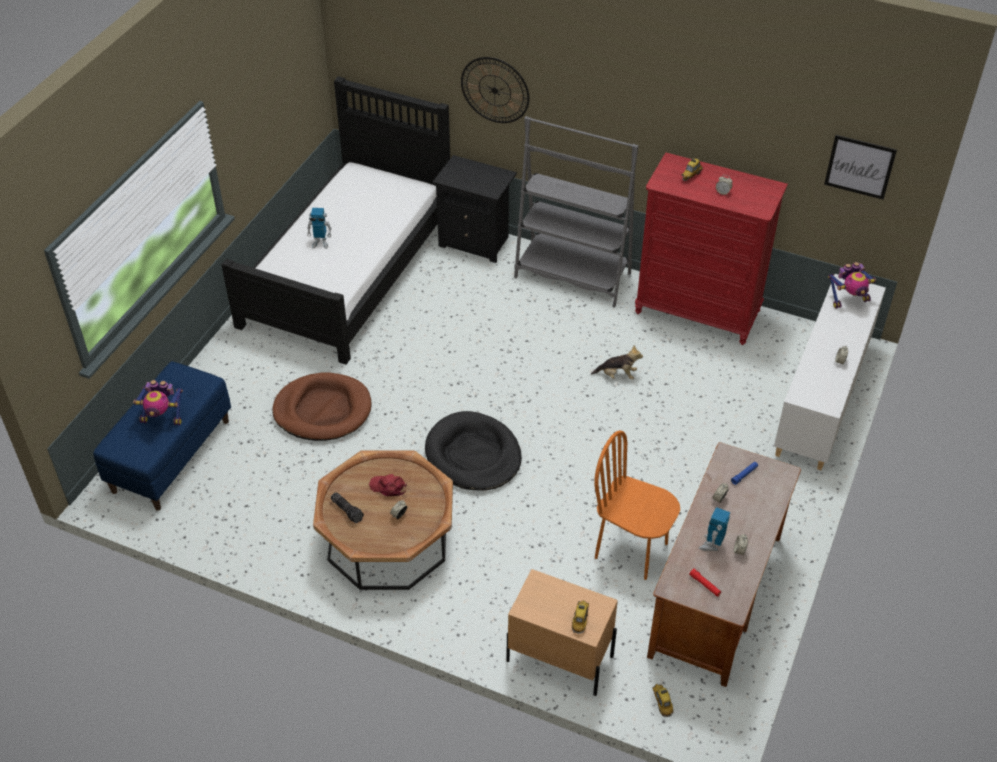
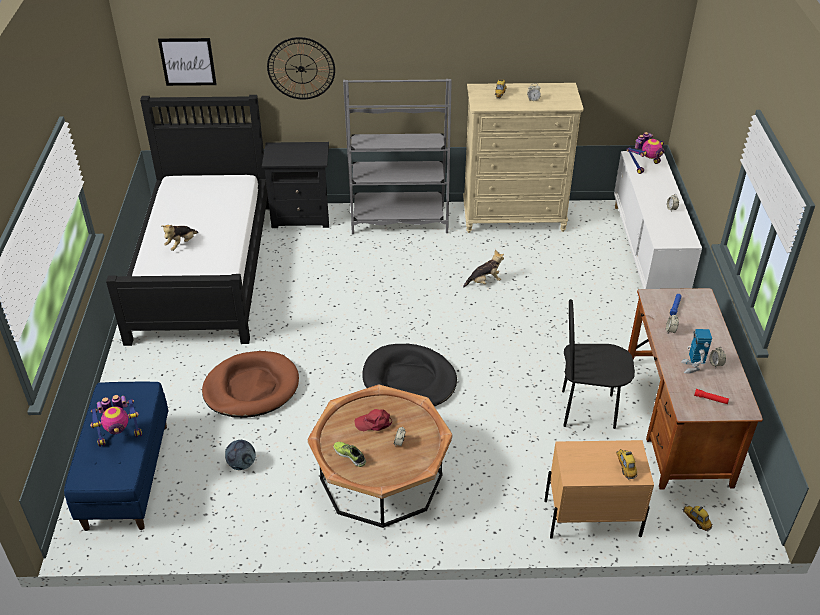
camera: 25 degrees left, 5 degrees down
(272, 482) = (241, 464): none -> football
(320, 243) = (181, 244): toy robot -> plush toy
(347, 510) = (350, 455): flashlight -> shoe
(631, 550) = (588, 409): orange chair -> black chair
(697, 312) = (514, 218): red dresser -> beige dresser
(860, 166) = (633, 51): picture -> picture (187, 61)

